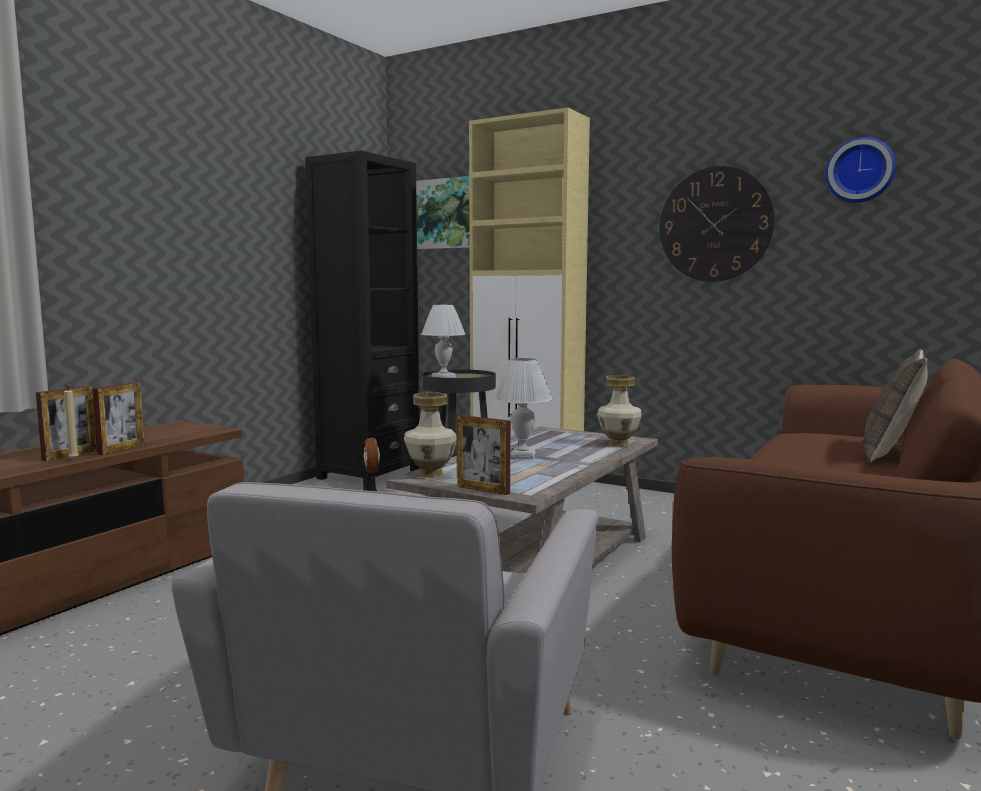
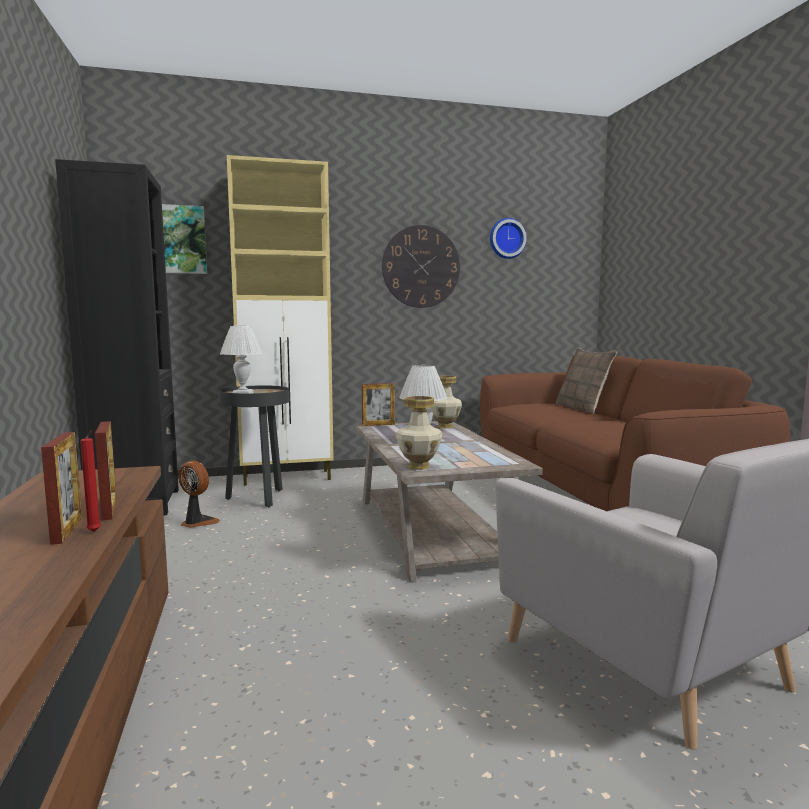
camera: 45 degrees left, 0 degrees up
(73, 459) = (95, 532): beige candle -> red candle
(483, 490) = (486, 467): picture frame -> picture frame (378, 425)

